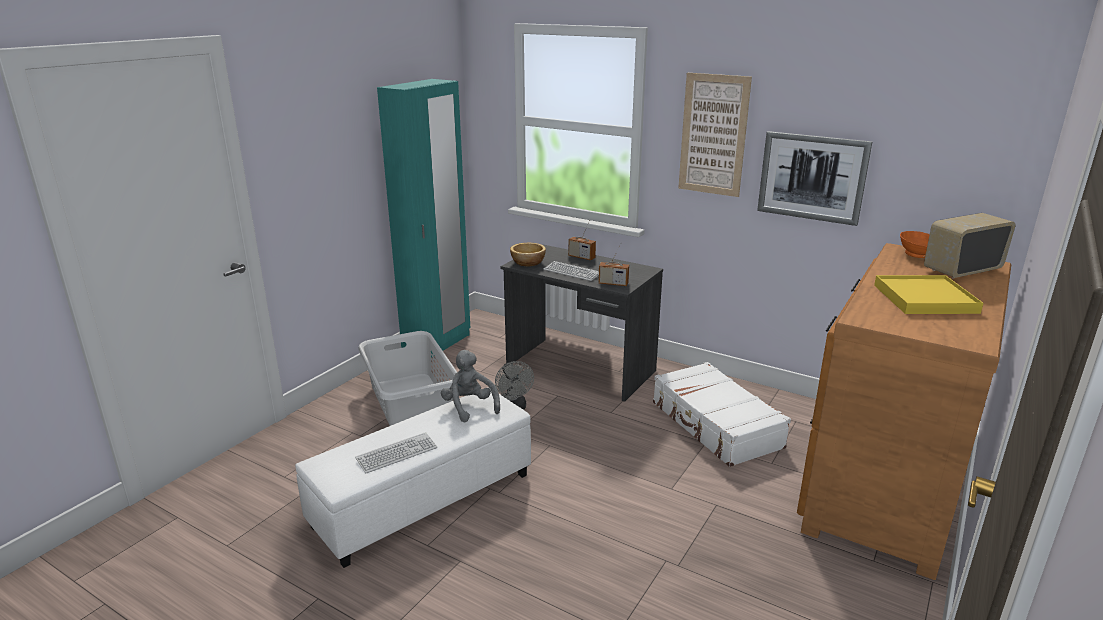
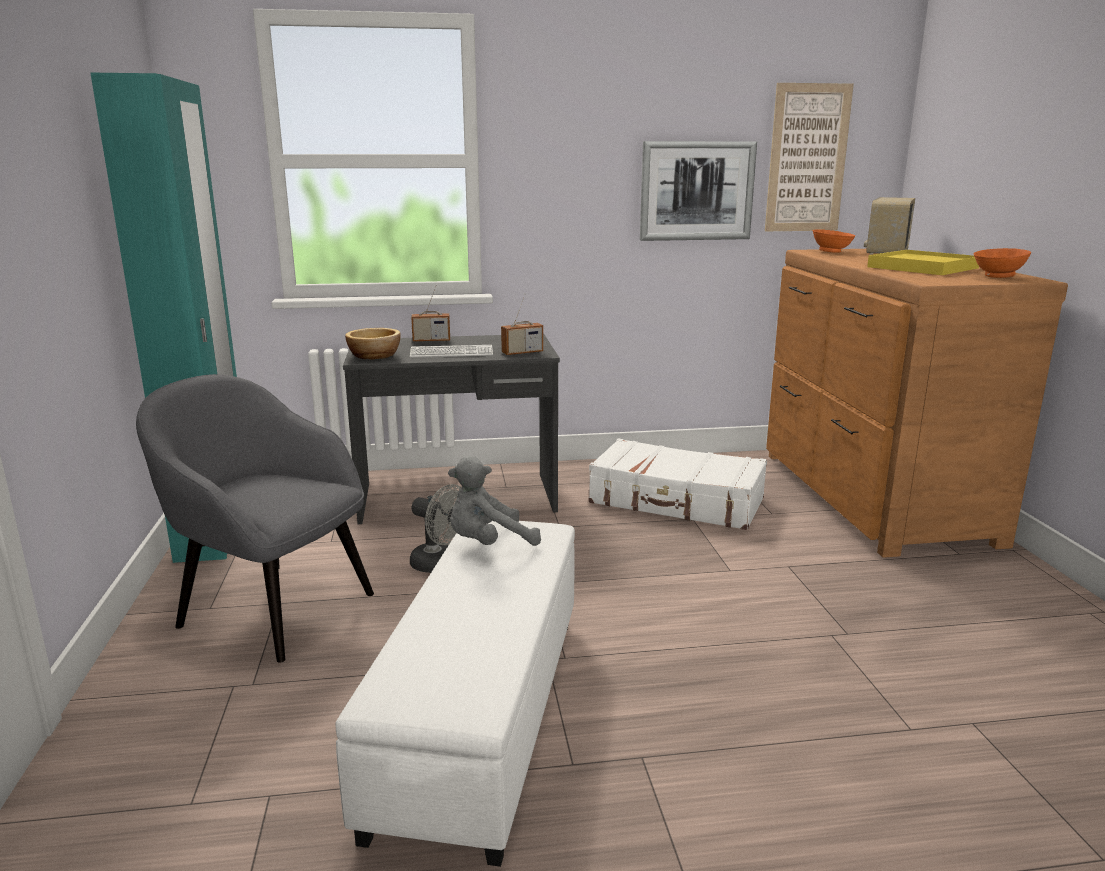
camera: 40 degrees left, 5 degrees down
(396, 454) = (488, 631): keyboard -> none
(411, 400) = (274, 608): grey laundry basket -> grey armchair
(469, 407) = (488, 544): grey plush toy -> grey plush toy turned 45 degrees counterclockwise
(713, 135) = (577, 153): picture -> picture (807, 159)
(955, 329) = (997, 276): none -> orange bowl

